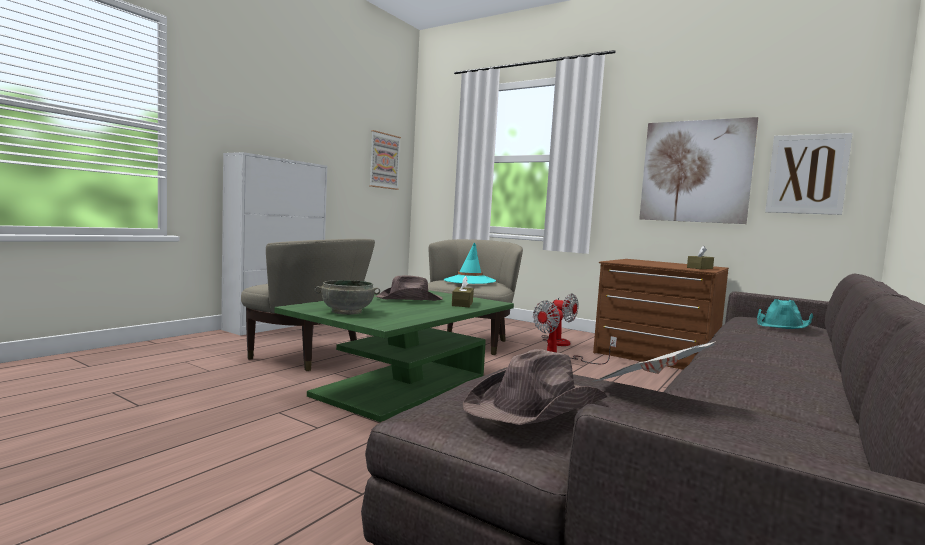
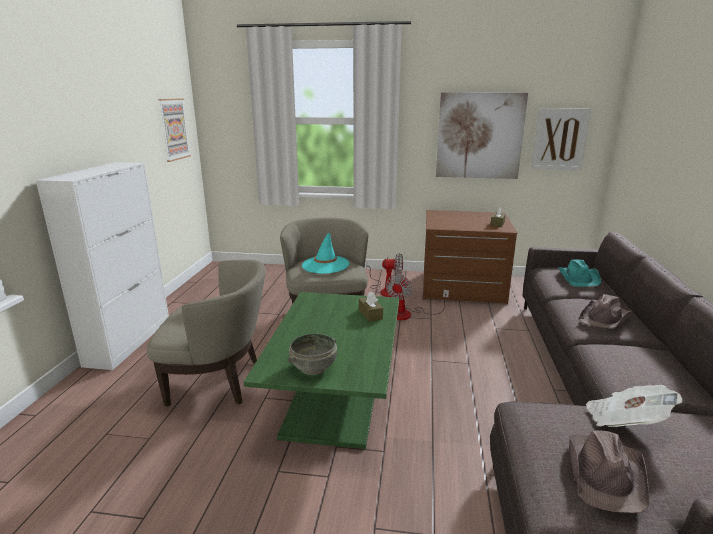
camera: 25 degrees left, 15 degrees up
(409, 299) = (323, 319): brown hat -> brown hat (605, 318)

